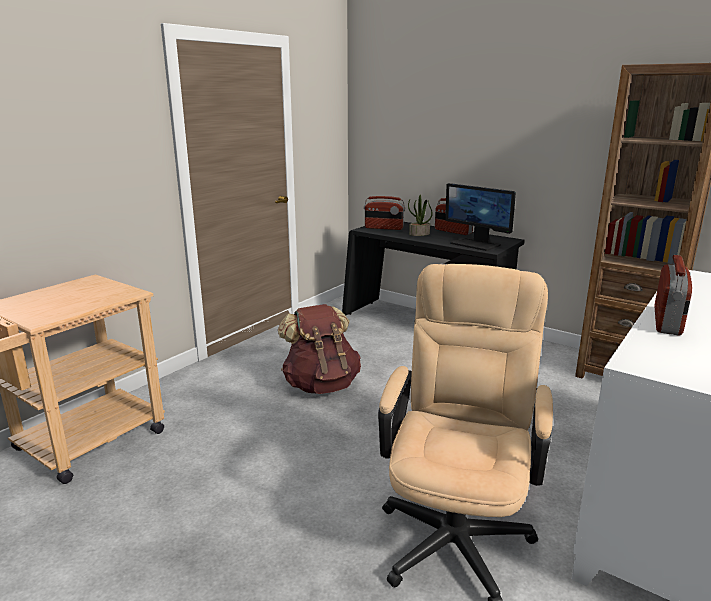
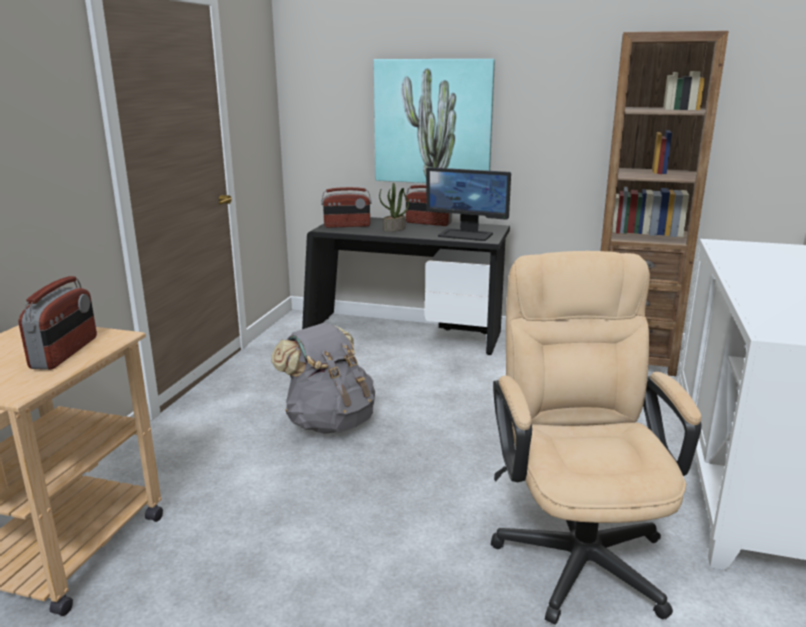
camera: 20 degrees left, 0 degrees up
(321, 385) = (329, 422): brown backpack -> grey backpack
(464, 144) = (433, 122): none -> picture
(668, 321) = (753, 290): radio -> radio (65, 353)

